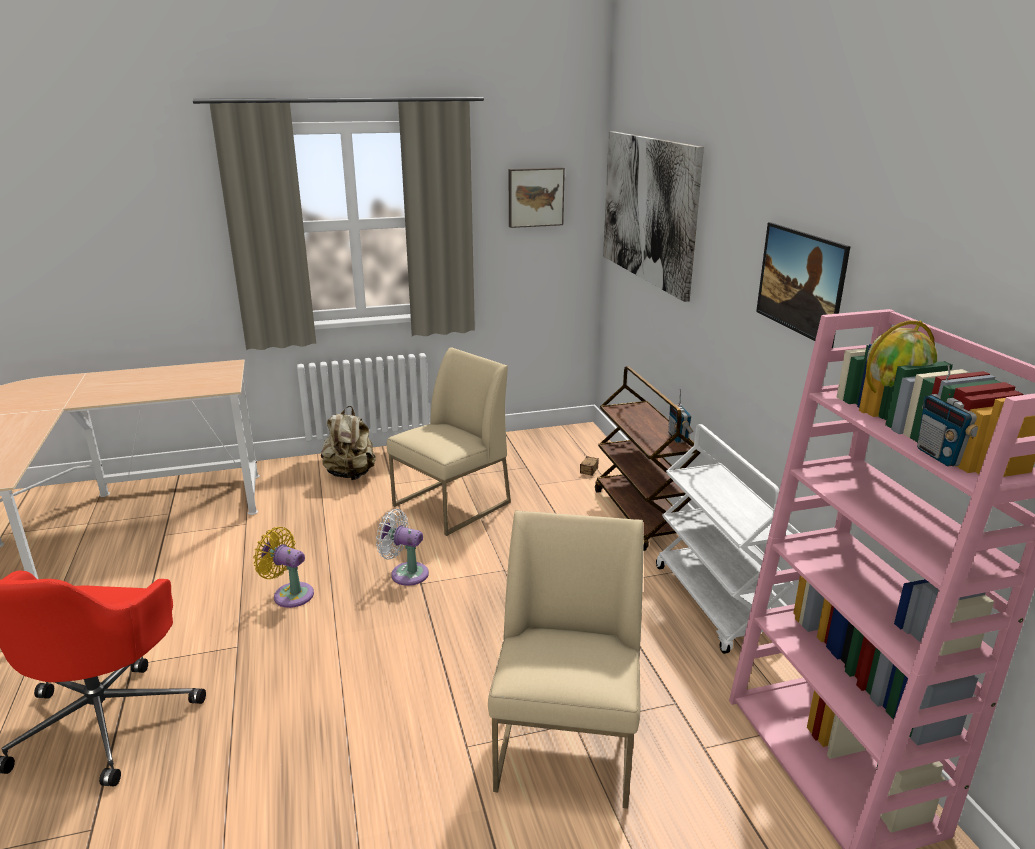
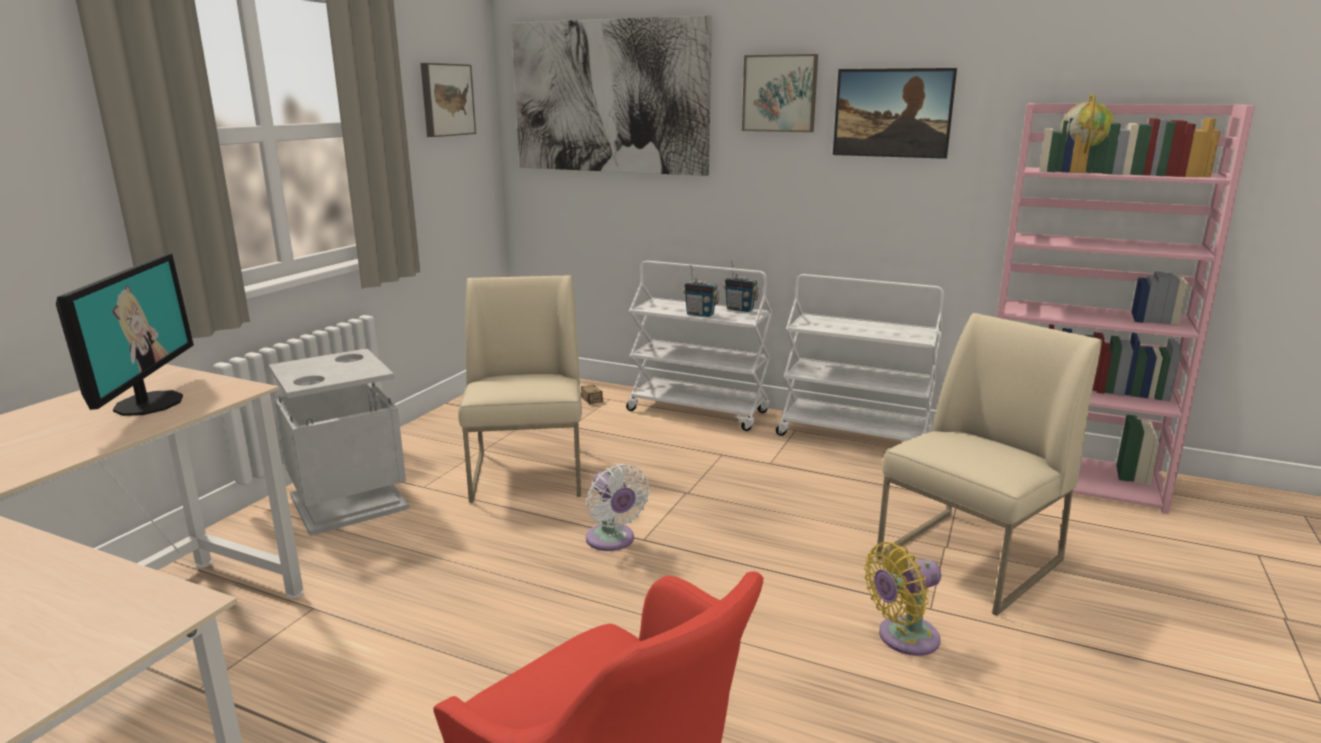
camera: 50 degrees left, 5 degrees down
(189, 381) = (147, 403): none -> monitor
(290, 594) = (537, 625): yellow fan -> yellow fan (903, 638)
(351, 474) = (349, 502): beige backpack -> grey trash can
(406, 573) = (612, 541): white fan -> white fan turned 90 degrees counterclockwise
(567, 745) = (970, 560): beige chair -> beige chair turned 90 degrees clockwise
(642, 516) = (699, 411): brown cart -> white cart
(734, 236) = (780, 93): none -> picture
(941, 456) = (1169, 175): radio -> radio (700, 314)

